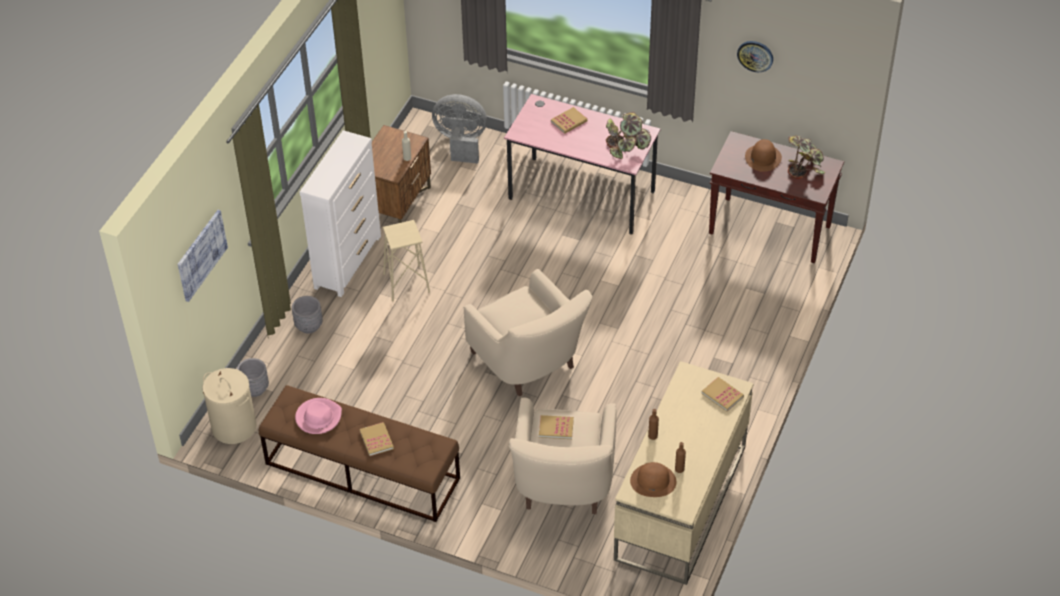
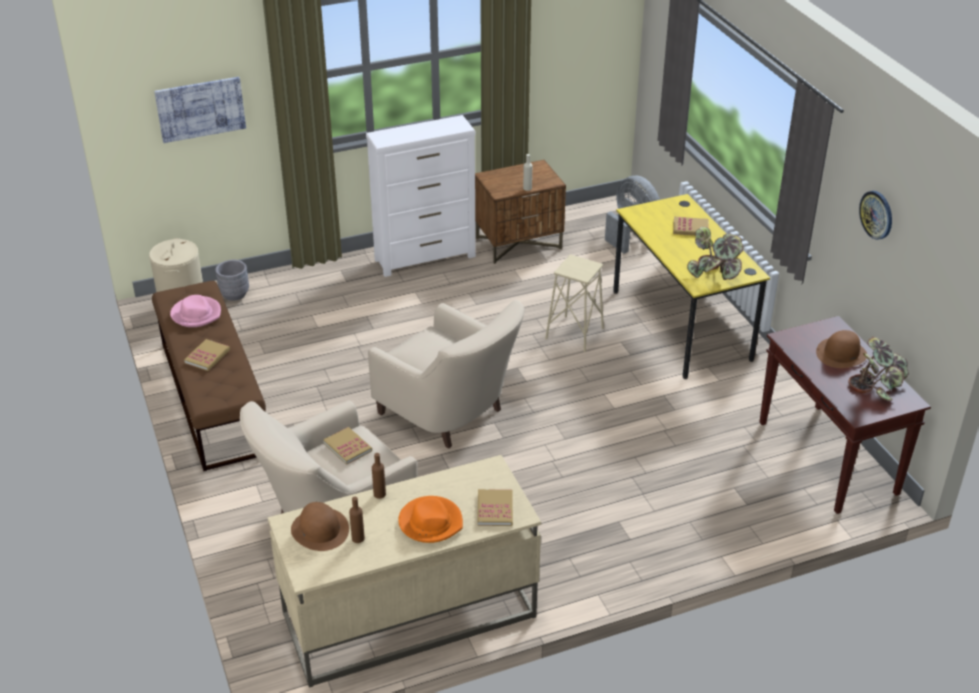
camera: 45 degrees right, 10 degrees down
(309, 326) = (333, 280): grey planter -> none
(406, 283) = (444, 297): beige stool -> beige stool (574, 334)
(530, 364) = (451, 414): beige armchair -> beige armchair turned 60 degrees counterclockwise
(581, 195) = (681, 325): pink desk -> yellow desk
(701, 429) = (430, 522): none -> orange hat

